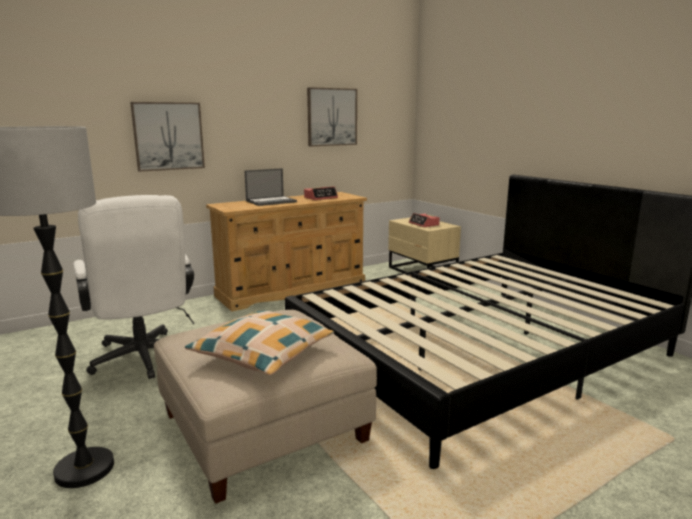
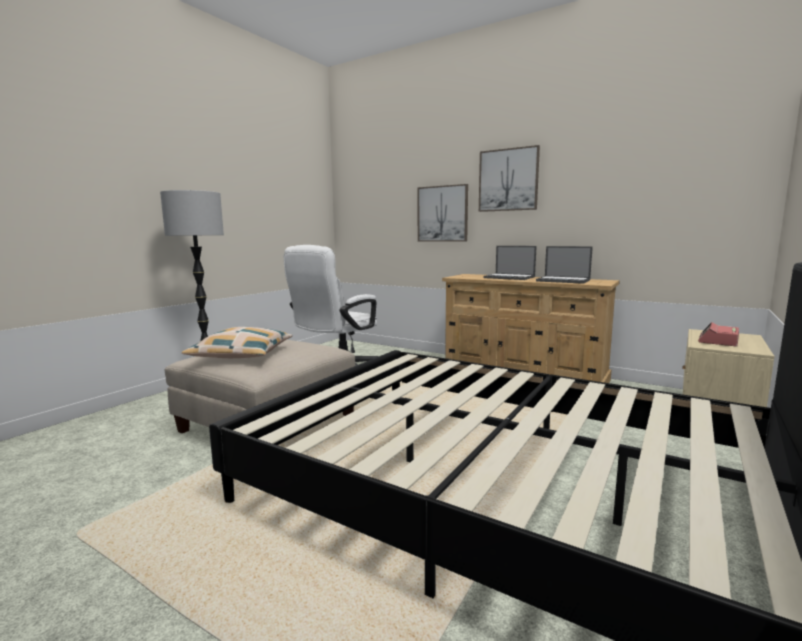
camera: 65 degrees right, 5 degrees down
(321, 198) = (564, 280): alarm clock -> laptop
(332, 117) = (617, 189): picture -> picture (508, 180)

